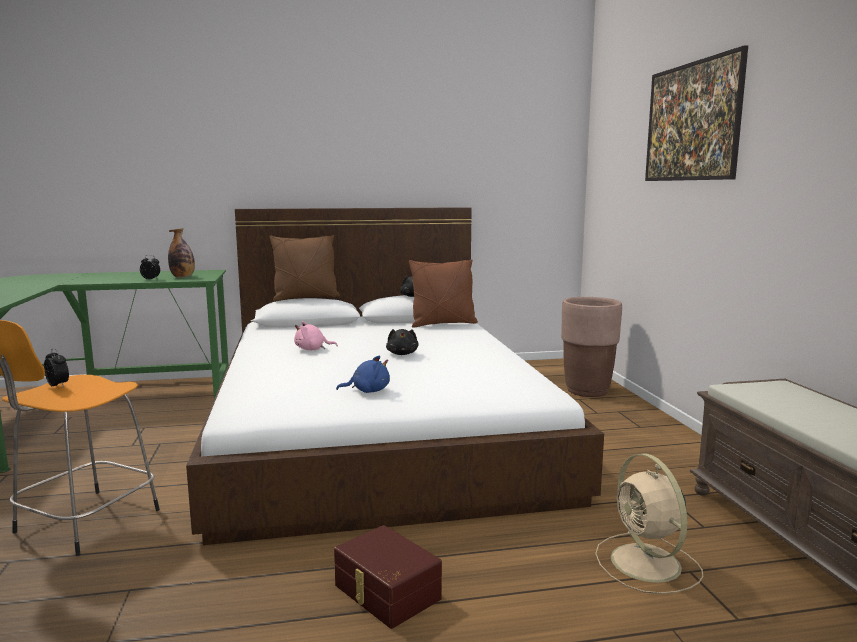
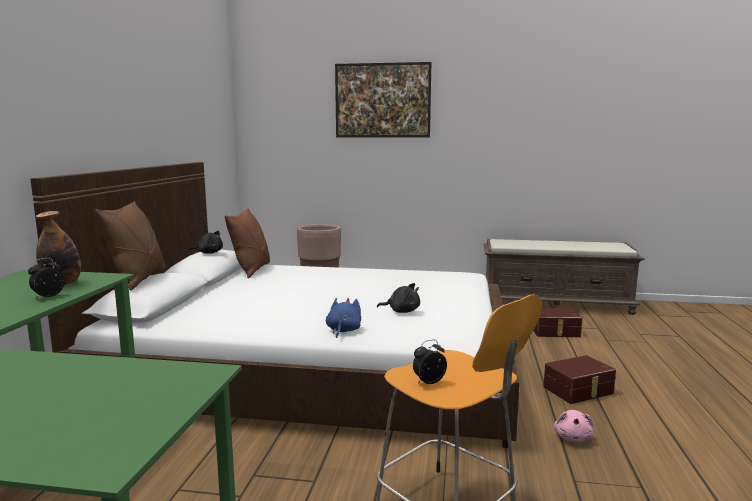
camera: 70 degrees left, 0 degrees up
(312, 349) = (287, 310): pink plush toy -> pink plush toy (573, 437)
(368, 391) = (434, 305): blue plush toy -> blue plush toy (343, 330)
(402, 354) = (338, 289): black plush toy -> black plush toy (402, 311)
(647, 564) = (555, 332): beige fan -> brown storage box

